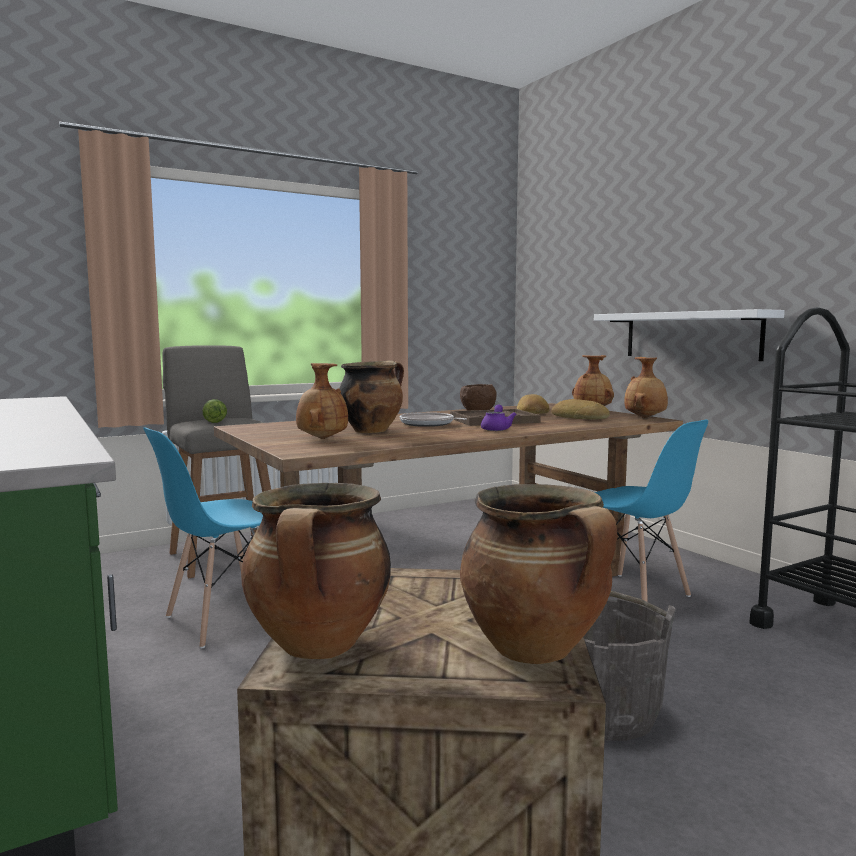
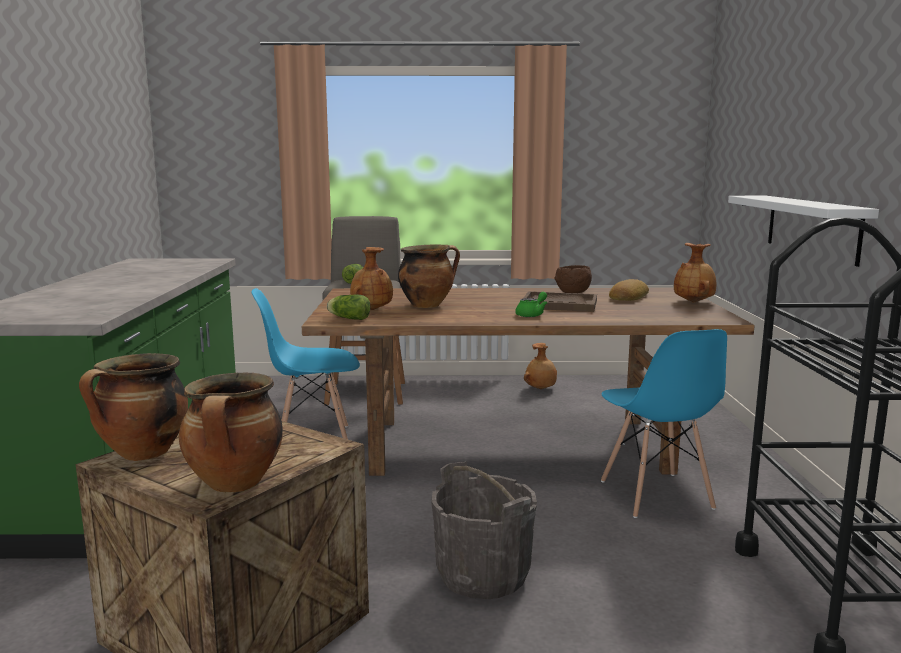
camera: 30 degrees right, 5 degrees up
(319, 448) = (348, 318): none -> lettuce
(428, 424) = (490, 303): frying pan -> none
(496, 429) = (532, 315): purple teapot -> green teapot
(580, 417) = (653, 309): bread -> none
(646, 417) = (722, 317): brown vase -> brown vase (541, 389)

